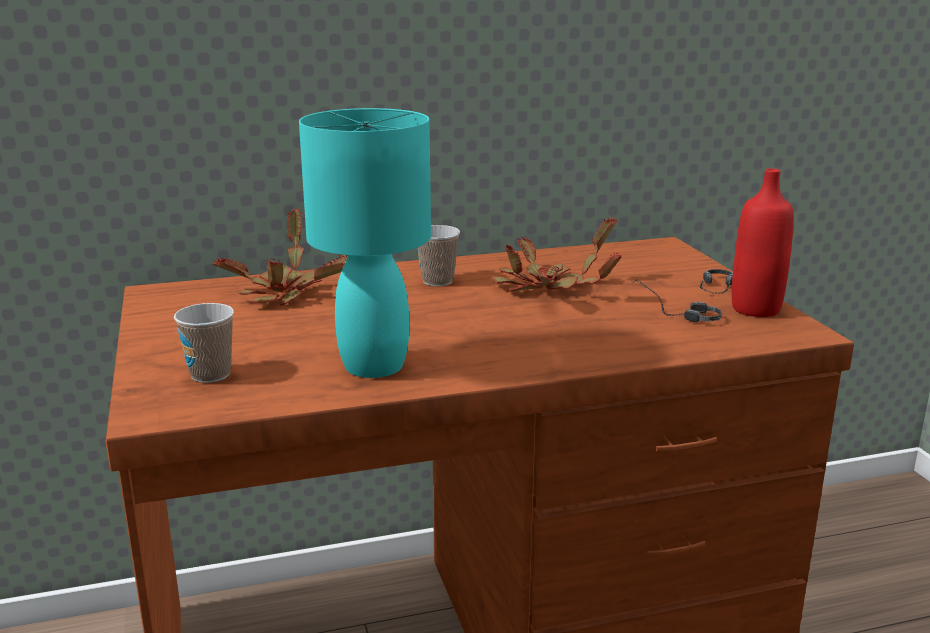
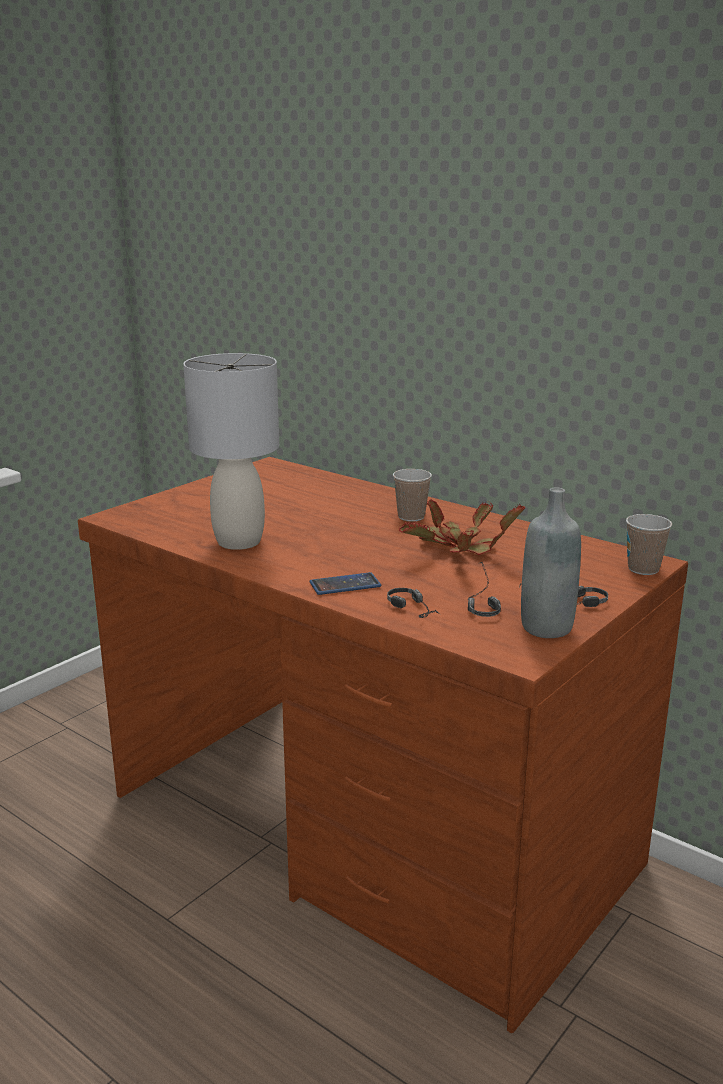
camera: 55 degrees right, 0 degrees up
(210, 374) = (175, 512): cup -> cup (643, 569)
(289, 292) = (322, 489): potted plant -> none
(374, 365) = (240, 541): turquoise table lamp -> grey table lamp
(571, 350) = (345, 585): none -> phone
(676, 340) = (420, 613): none -> headphones
(755, 309) = (546, 628): red bottle -> grey bottle

